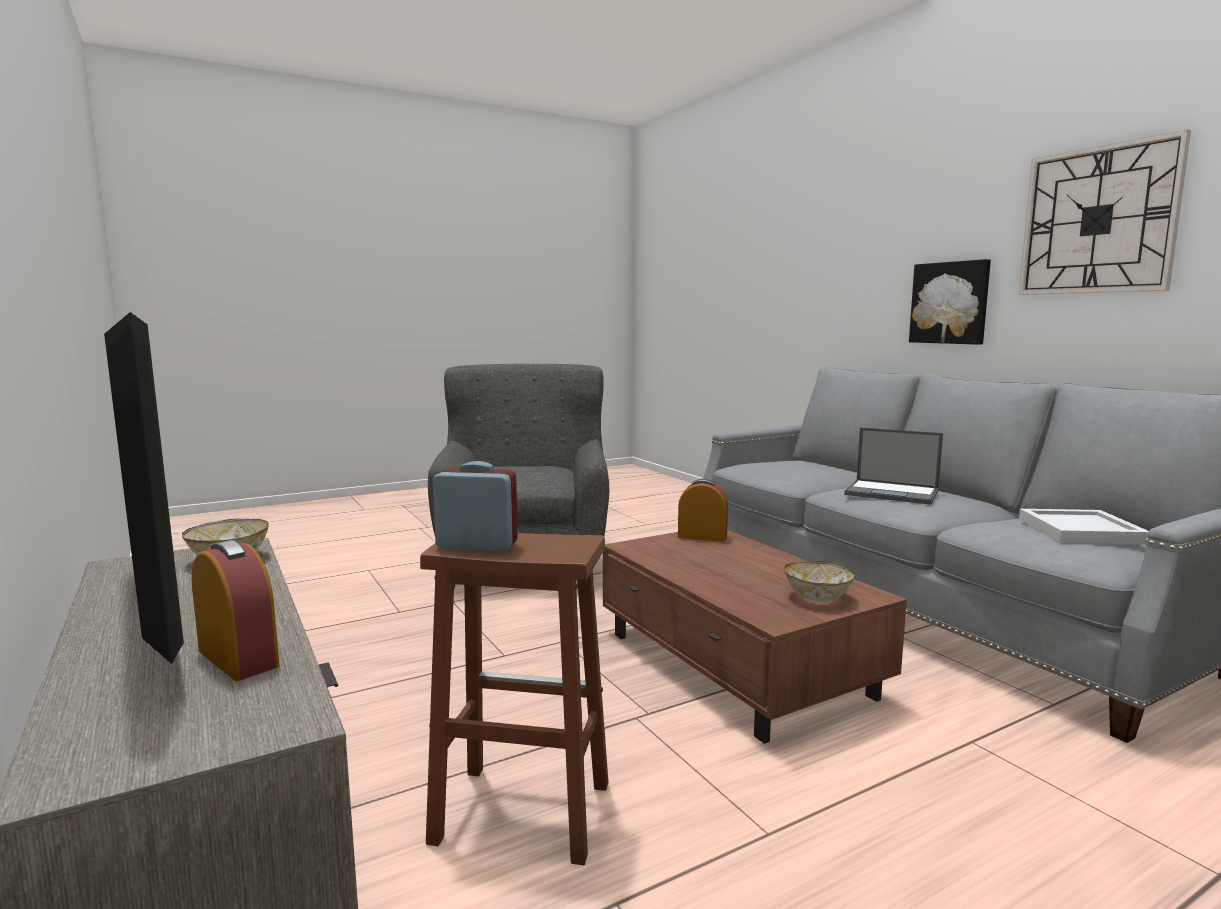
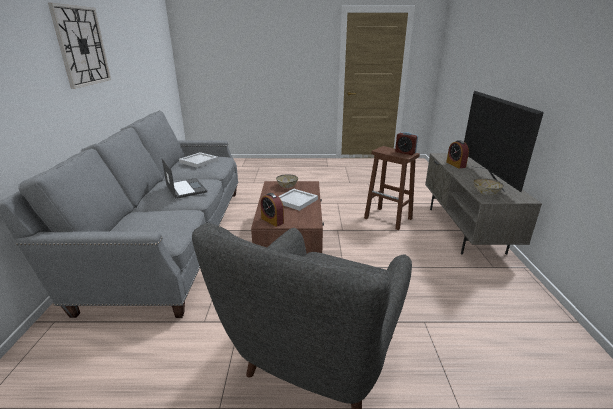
camera: 150 degrees left, 15 degrees up
(728, 572) = (296, 200): none -> white tray
(950, 303) = (41, 100): picture -> none

